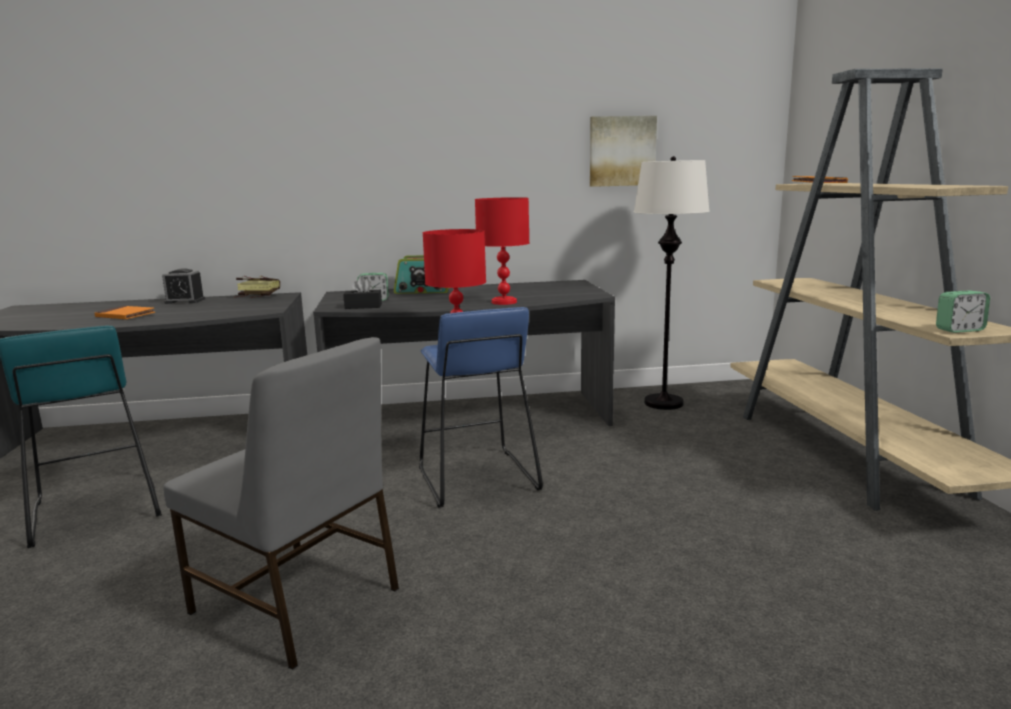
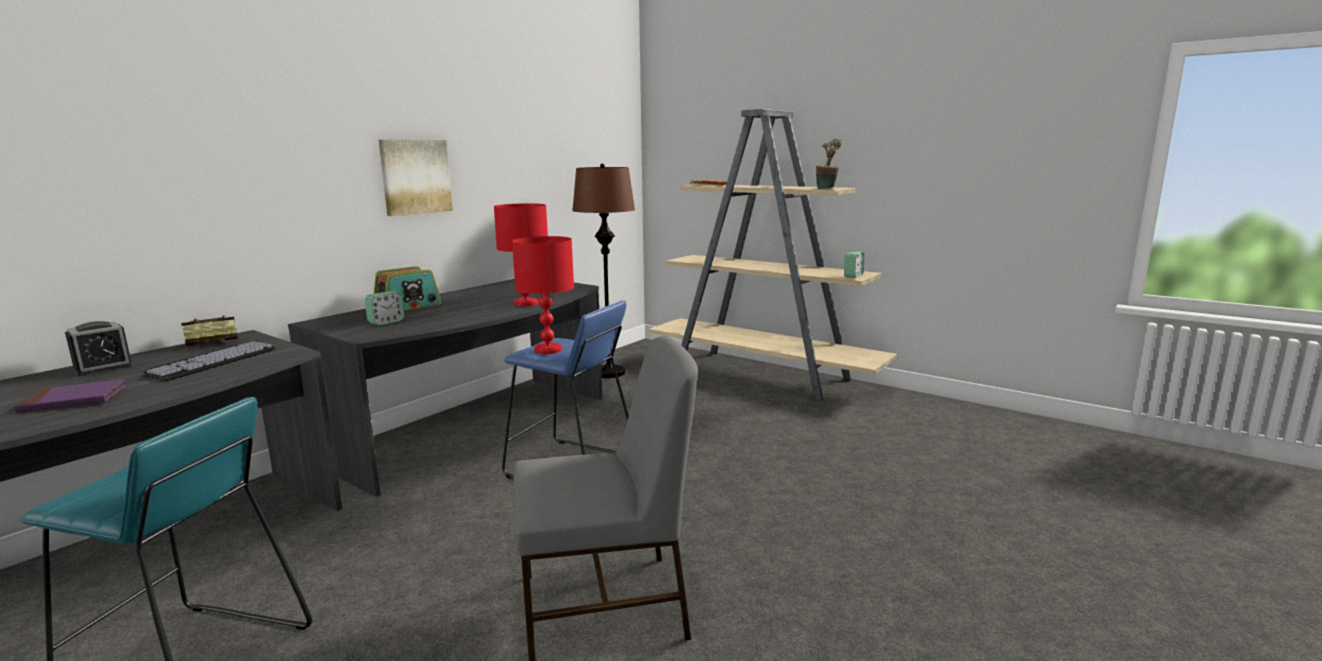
camera: 45 degrees left, 0 degrees up
(125, 316) = (74, 400): orange book -> purple book
(225, 307) = (209, 361): none -> keyboard
(363, 306) = (398, 329): black tissue box -> none
(622, 151) = (544, 157): picture -> picture (415, 177)
(663, 403) = (609, 372): white floor lamp -> brown floor lamp
(937, 186) = (827, 188): none -> potted plant

